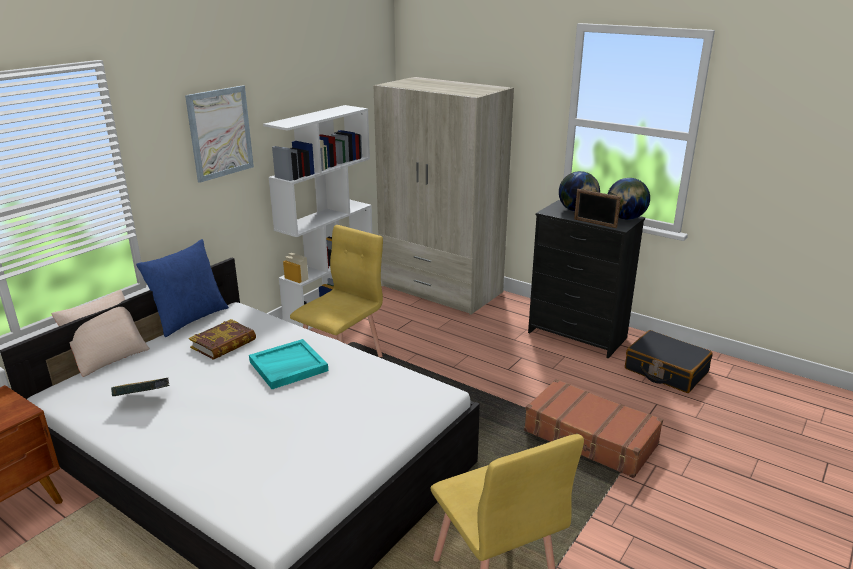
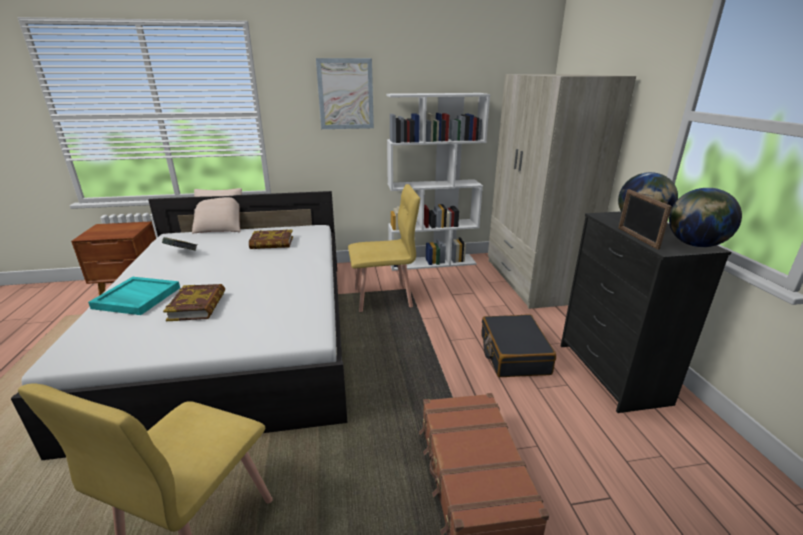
camera: 45 degrees right, 0 degrees up
(189, 318) = (287, 224): blue pillow -> none
(288, 367) = (270, 269): turquoise tray -> turquoise tray (136, 298)
(299, 426) = (198, 306): none -> book
(665, 371) = (680, 469): black suitcase -> black suitcase (513, 354)

